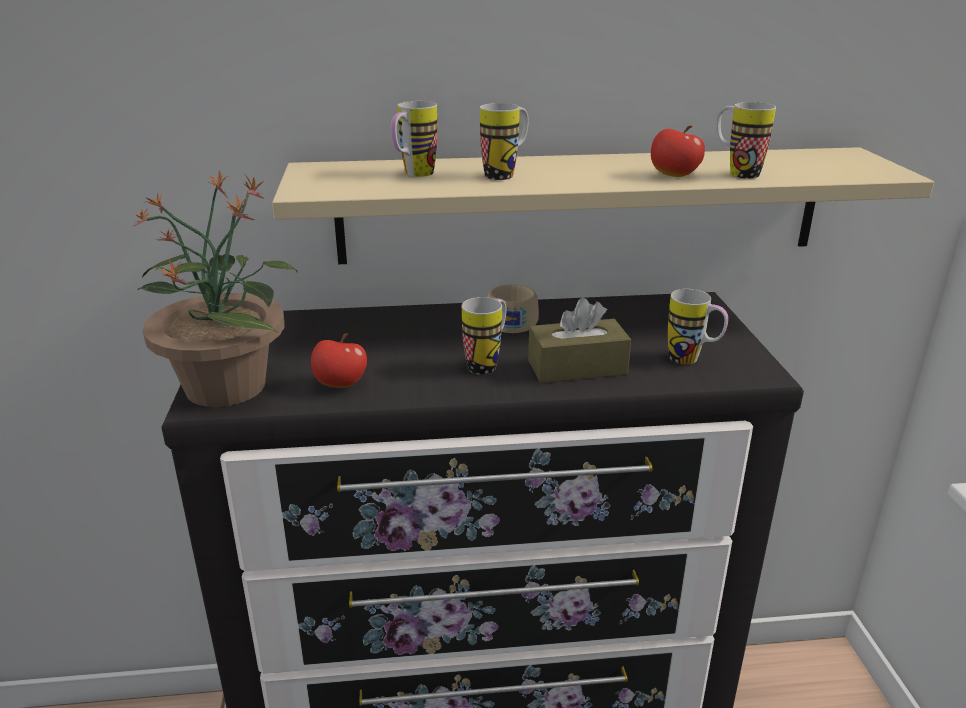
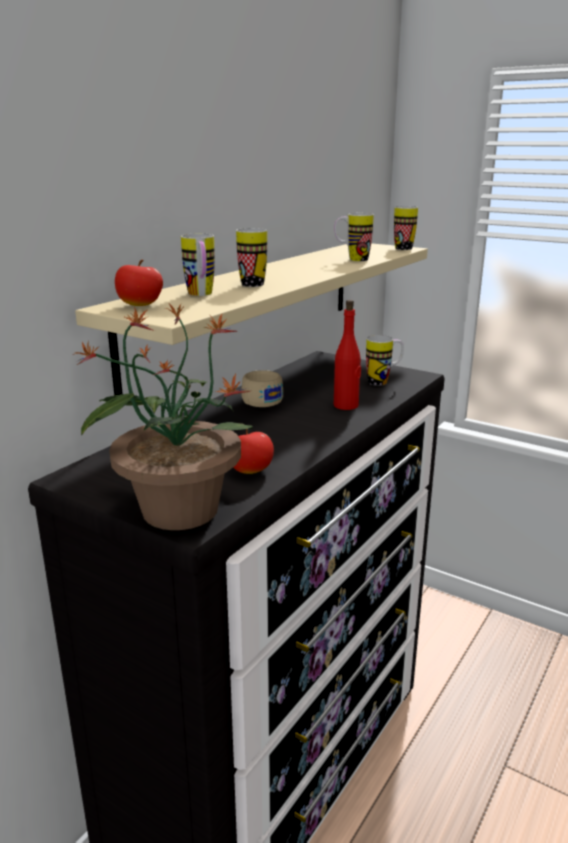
camera: 50 degrees left, 5 degrees down
(487, 364) = (301, 423): mug -> mug (401, 248)
(577, 367) = (346, 406): brown tissue box -> red bottle
(673, 176) = (333, 266): apple -> apple (140, 305)

